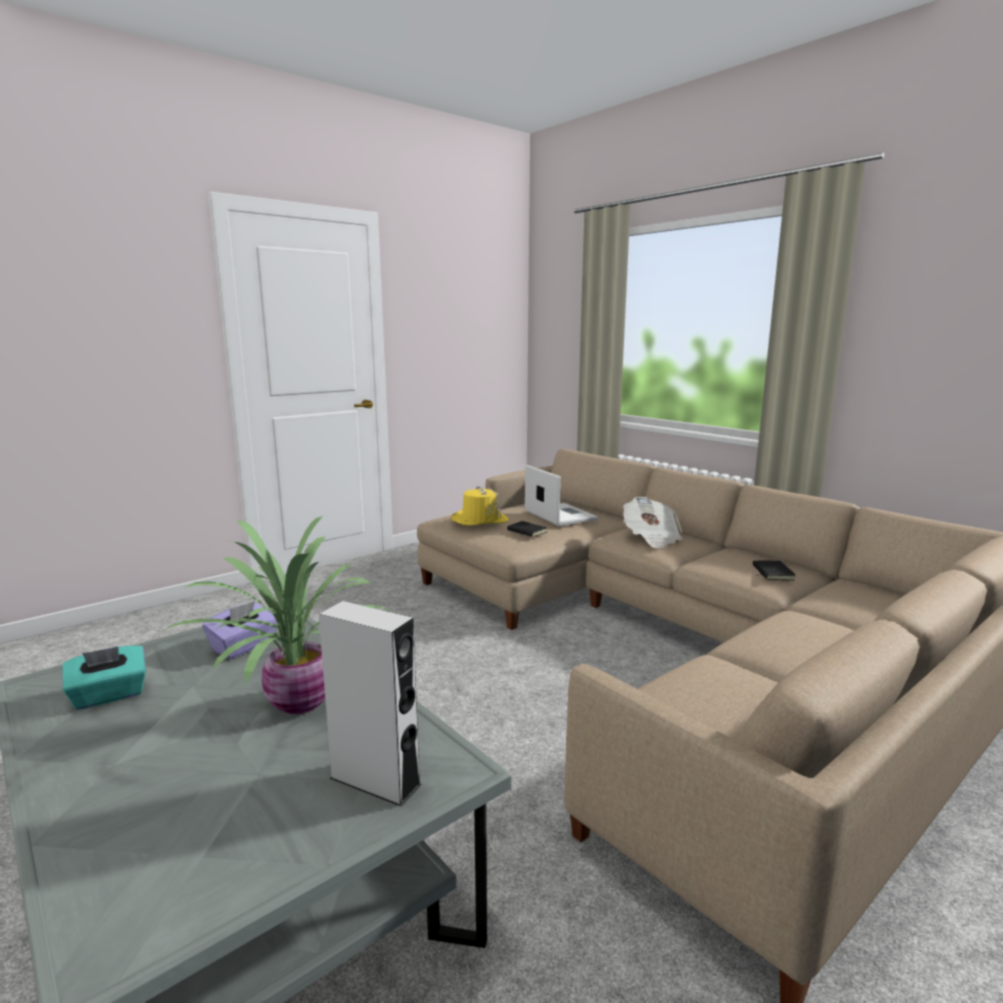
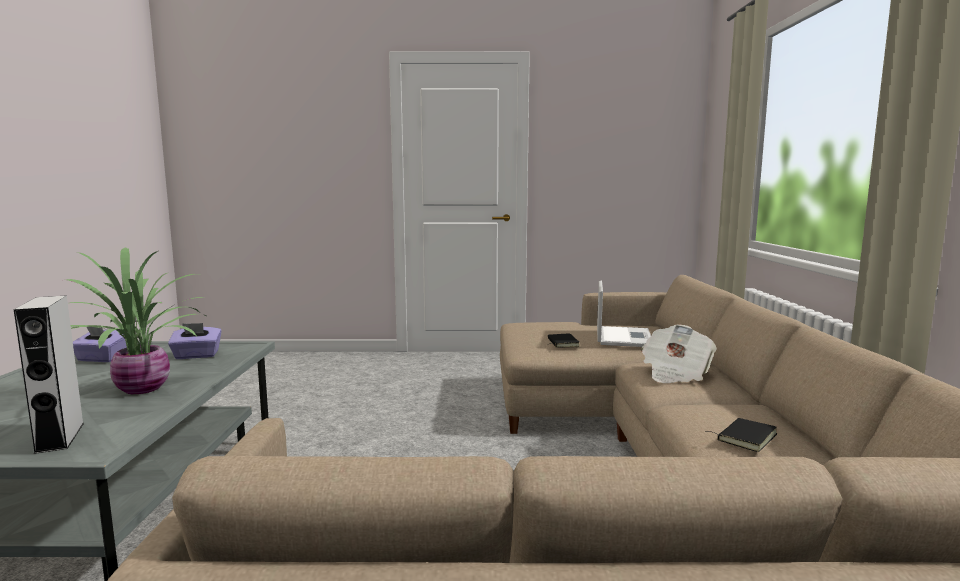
camera: 40 degrees right, 5 degrees down
(109, 696) = (101, 359): turquoise tissue box -> purple tissue box
(479, 520) = (543, 327): yellow hat -> none

